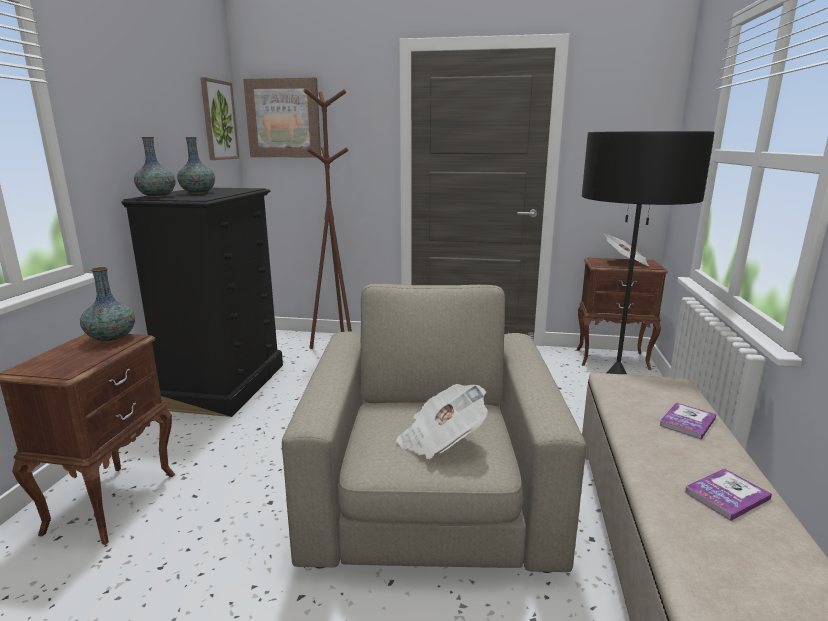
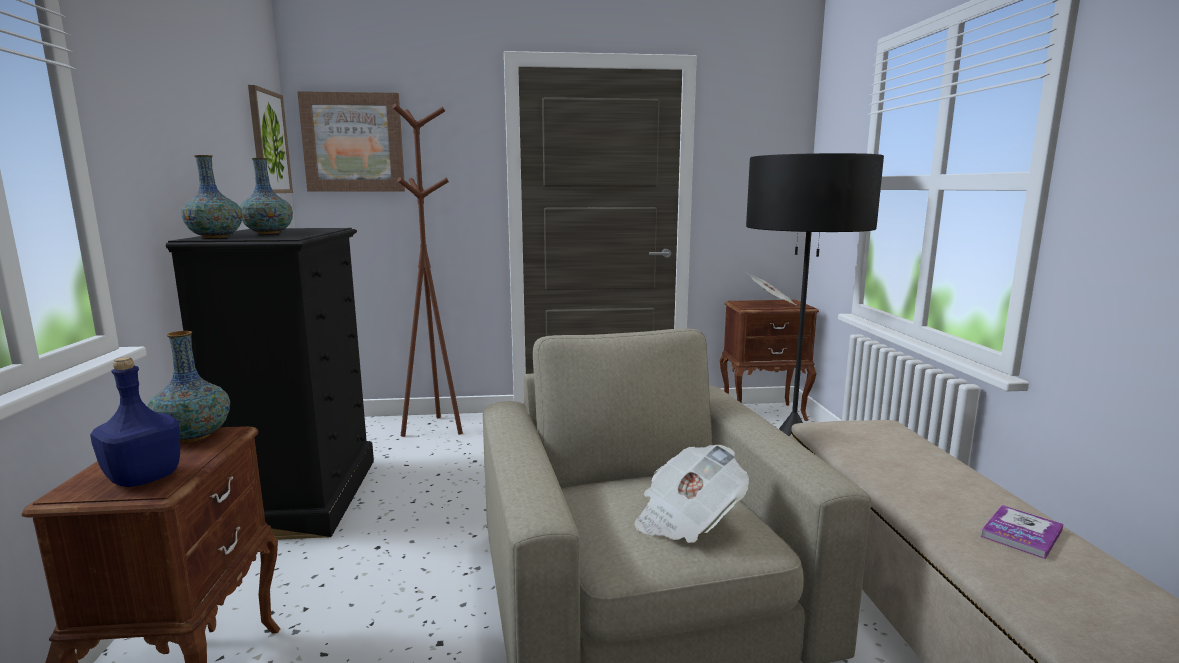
camera: 15 degrees left, 5 degrees down
(65, 364) = (143, 478): none -> blue bottle
(687, 422) = (928, 463): book -> none

